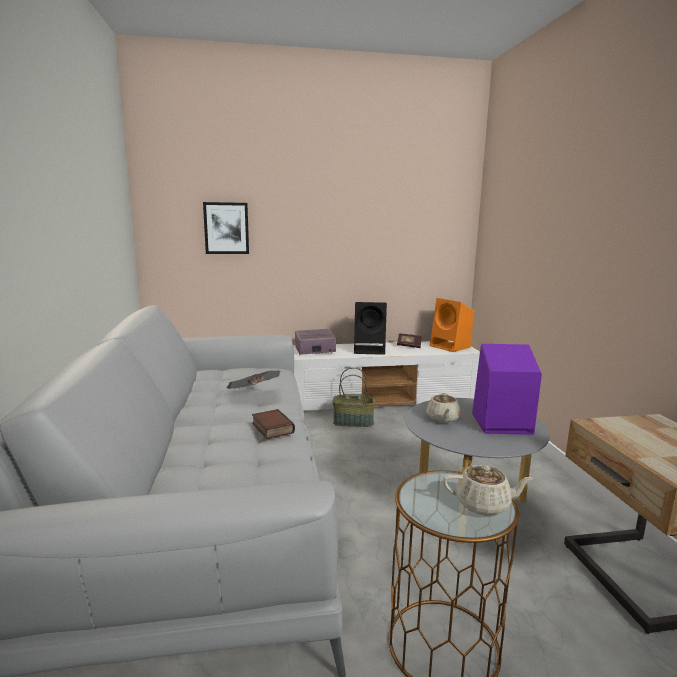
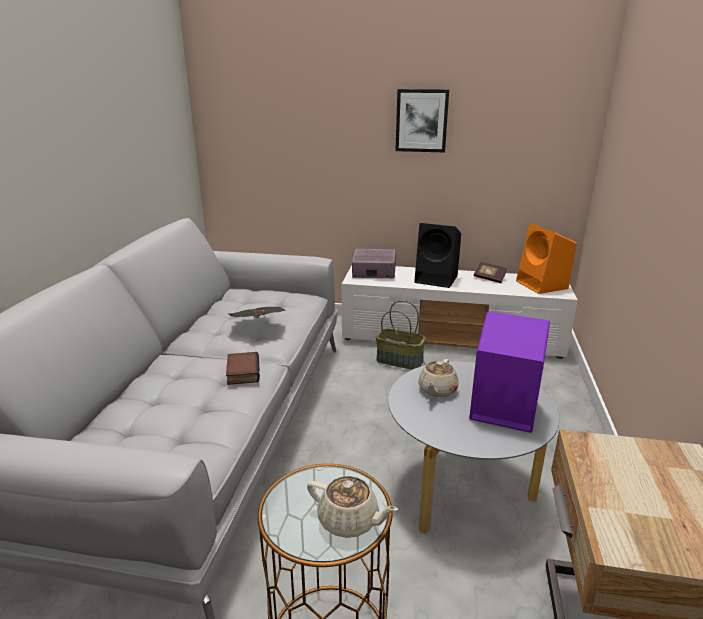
camera: 20 degrees right, 10 degrees up
(226, 228) = (285, 128): picture -> picture (421, 120)

